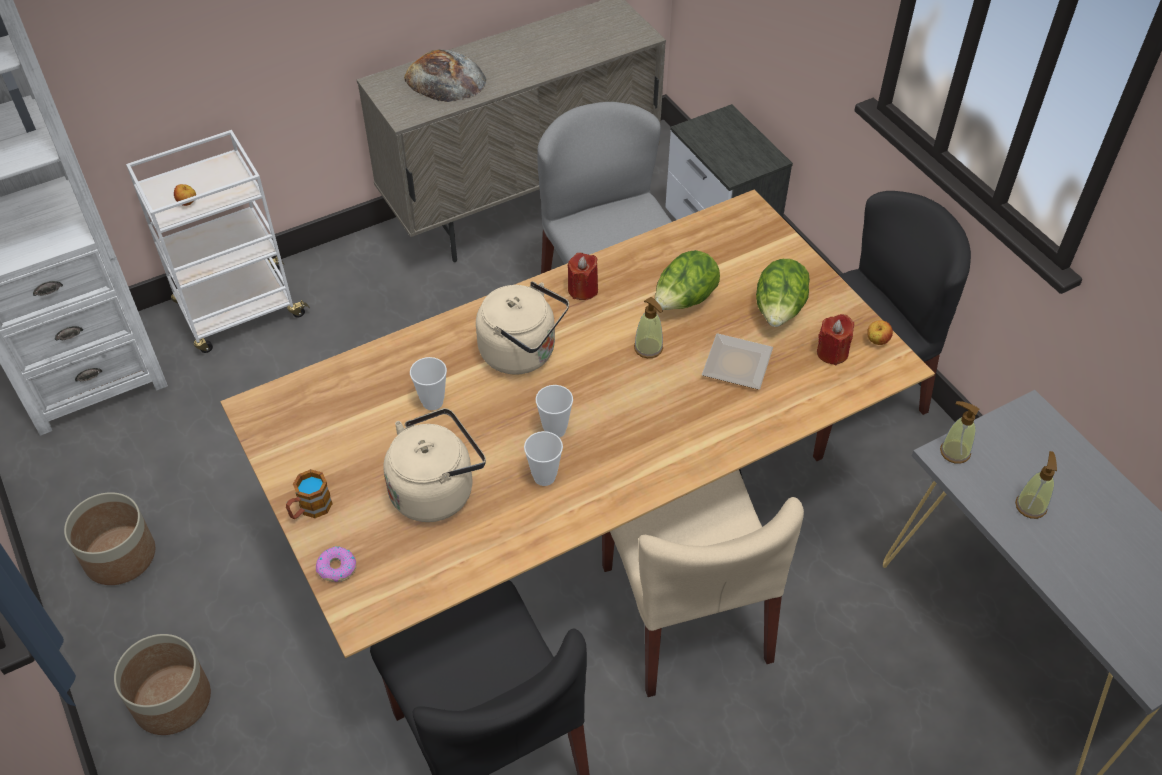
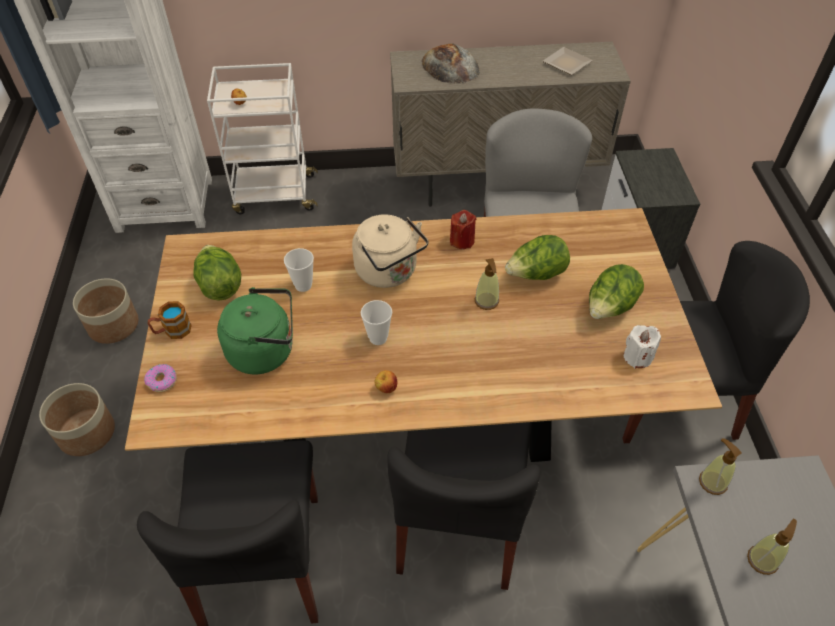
camera: 25 degrees right, 0 degrees up
(332, 437) = (220, 285): none -> lettuce
(436, 490) = (265, 350): beige kettle -> green kettle
(544, 477) = (348, 371): cup -> none
(686, 614) = (459, 521): beige chair -> black chair
(734, 365) = (548, 338): plate -> plate (565, 63)
(832, 352) = (637, 357): red candle -> white candle
(877, 341) = (682, 361): apple -> apple (386, 388)

